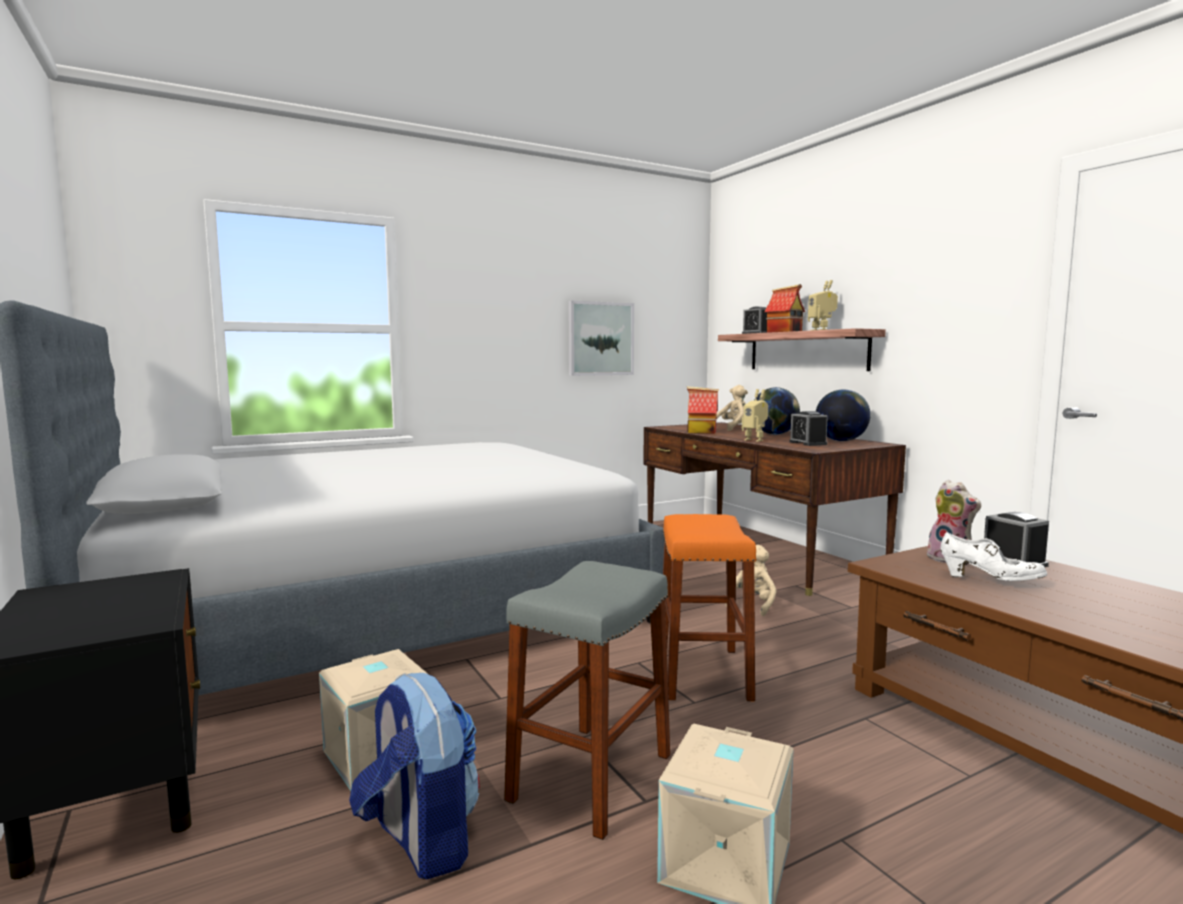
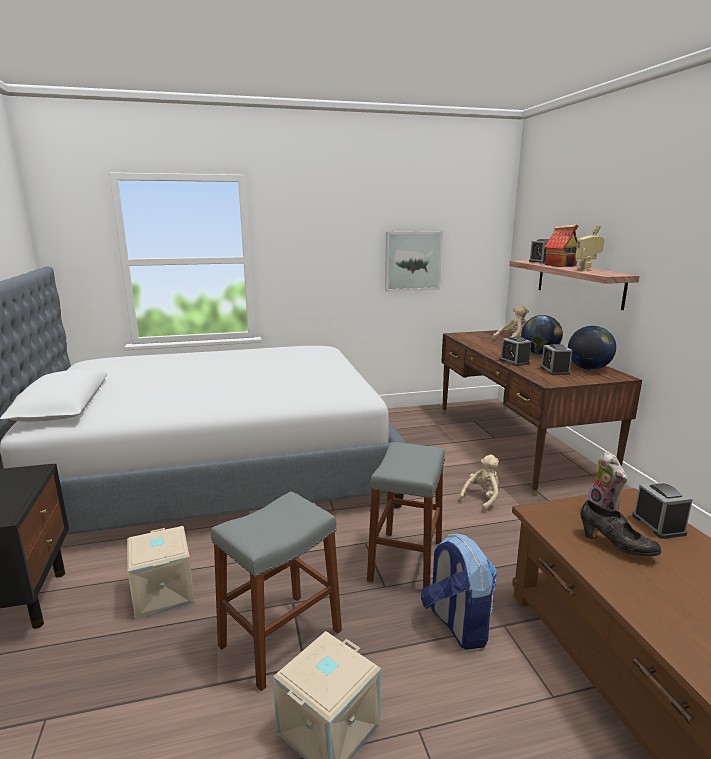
camera: 15 degrees right, 10 degrees up
(420, 840) = (155, 665): backpack -> backpack (456, 624)
(701, 432) = (481, 345): toy house -> none
(703, 673) = (406, 560): orange stool -> grey stool
(755, 440) = (514, 362): toy robot -> alarm clock
(990, 580) = (616, 546): white shoe -> black shoe

